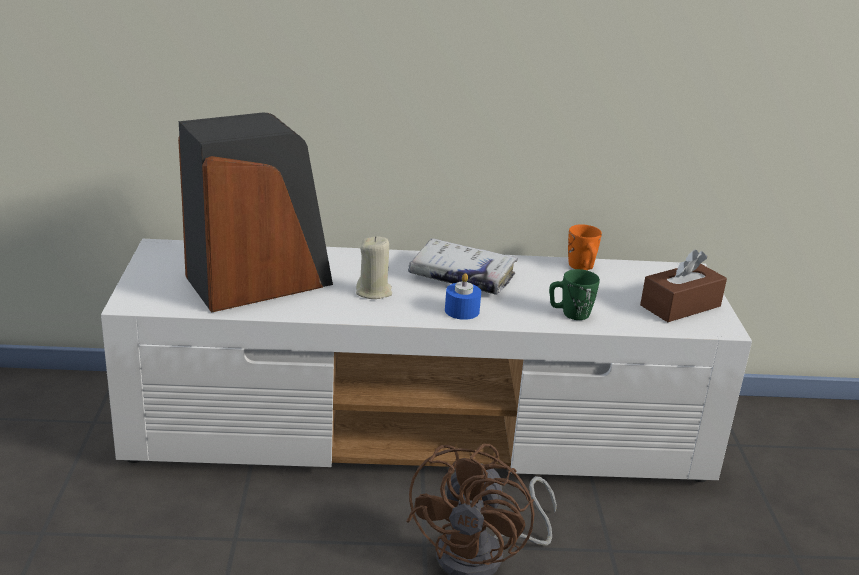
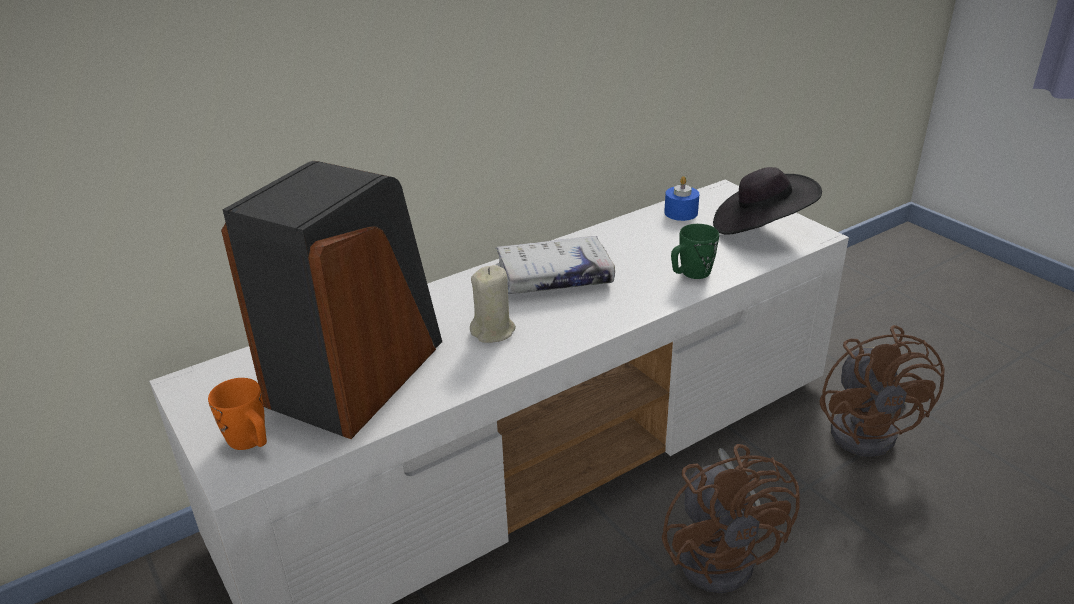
camera: 30 degrees left, 5 degrees up
(462, 311) = (599, 314): blue candle -> blue candle (681, 213)
(582, 268) = (641, 223): orange mug -> orange mug (251, 442)
(680, 306) = (760, 227): brown tissue box -> black hat
(719, 540) = (869, 430): none -> brown fan

